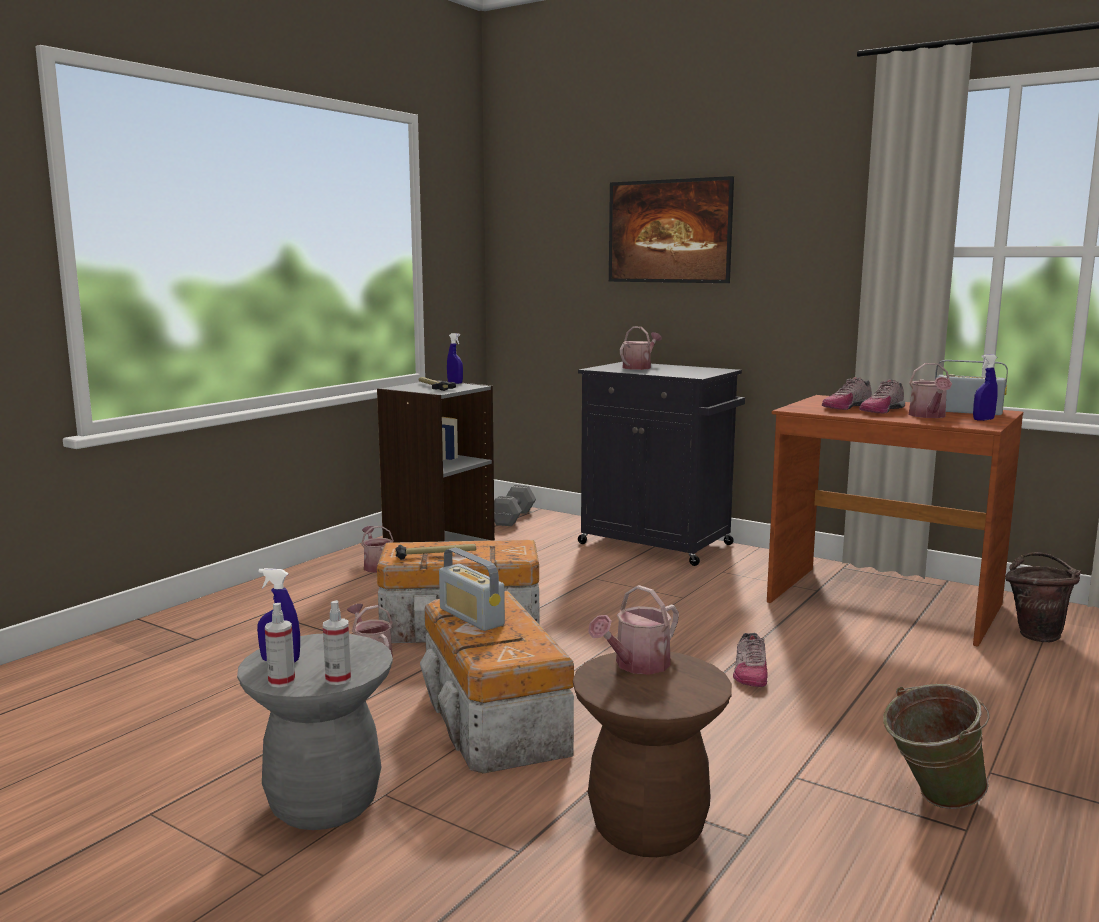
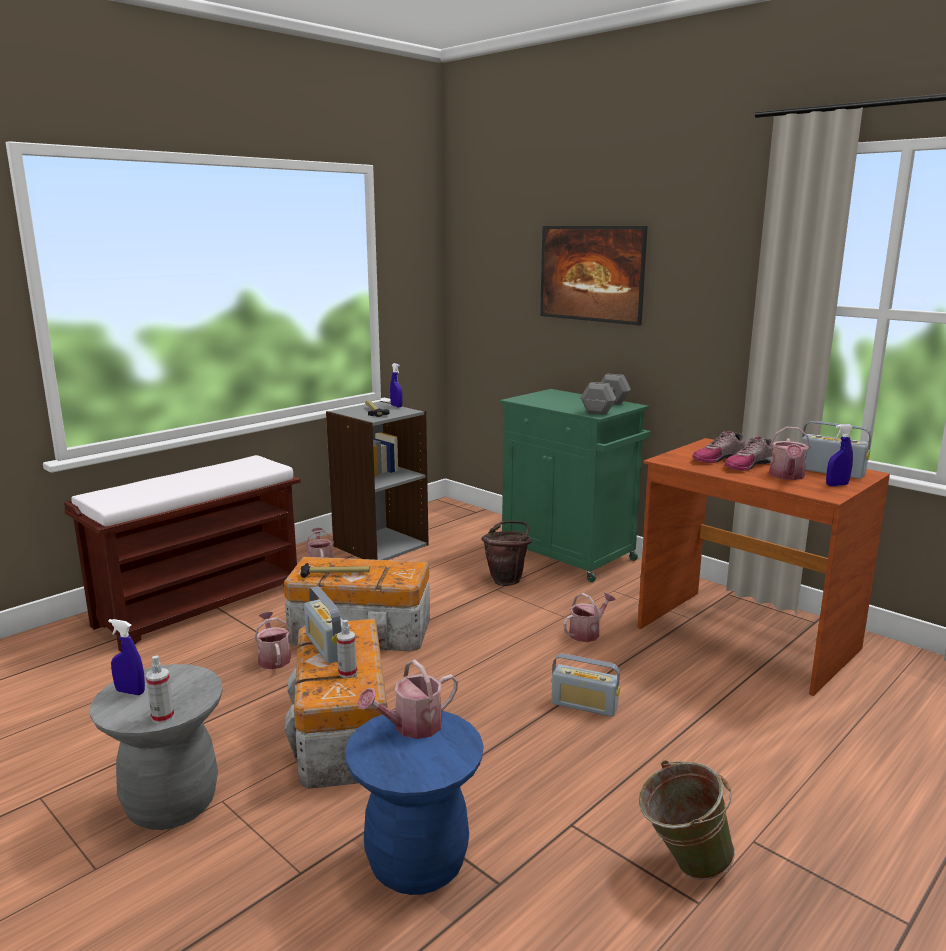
camera: 10 degrees right, 5 degrees up
(253, 613) = (201, 605): none -> brown bench
(281, 681) = (118, 715): spray bottle -> spray bottle (347, 673)
(511, 518) = (455, 518): grey dumbbell -> grey dumbbell (604, 408)
(639, 367) = (556, 399): watering can -> watering can (587, 633)
(648, 828) = (417, 863): brown stool -> blue stool
(658, 544) = (570, 556): black cabinet -> green cabinet
(749, 672) = (584, 705): shoe -> radio
(1036, 634) = (879, 687): brown bucket -> brown bucket (507, 579)

